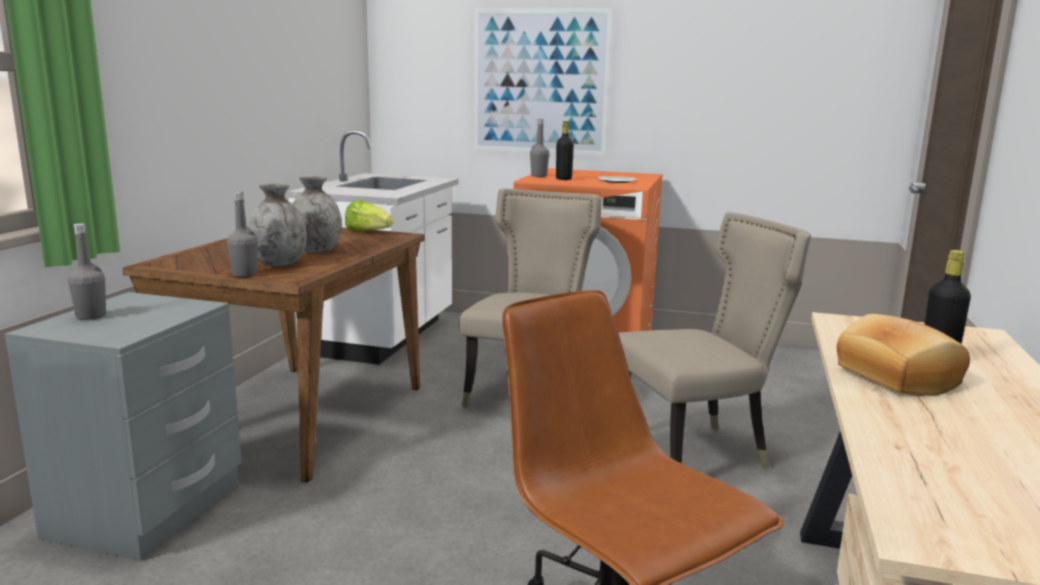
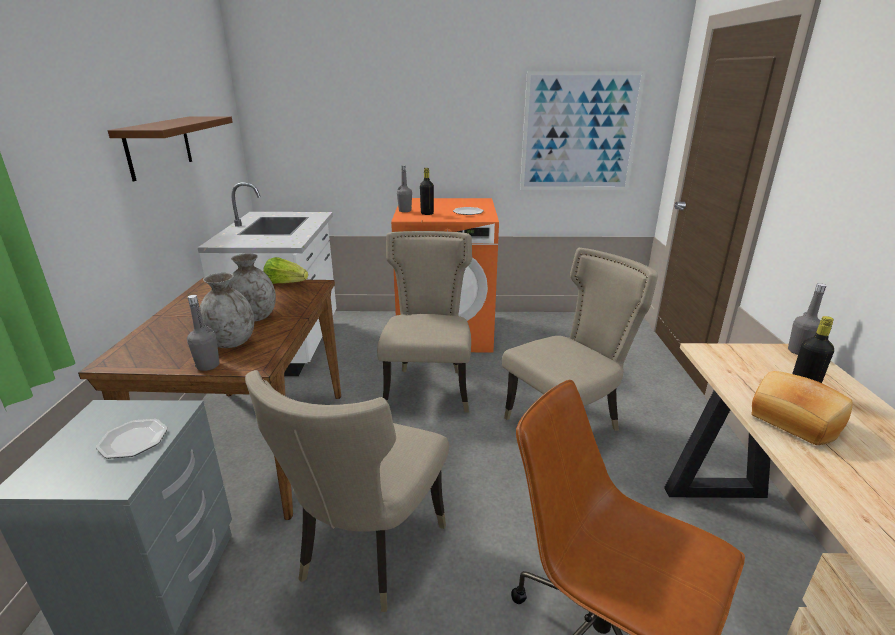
camera: 15 degrees left, 10 degrees up
(91, 316) = (72, 449): grey bottle -> grey bottle (799, 351)
(147, 317) = (133, 440): none -> plate
(262, 73) = (159, 146): none -> brown shelf
(377, 524) = (366, 553): none -> beige chair
(540, 81) = (391, 128): picture -> picture (579, 133)

